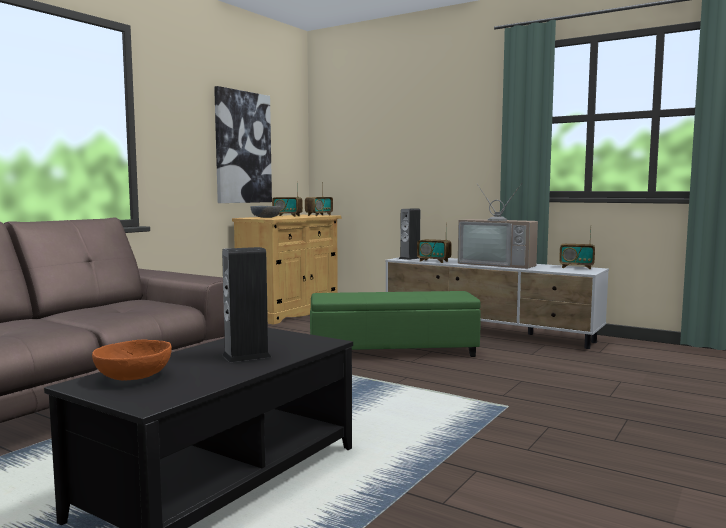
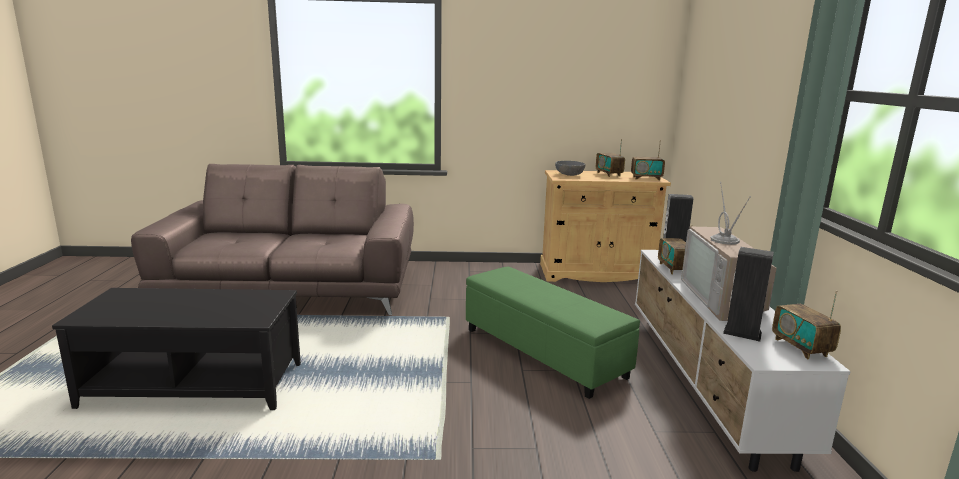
camera: 55 degrees right, 10 degrees up
(133, 377) = (134, 298): orange bowl -> none
(242, 147) = (569, 99): picture -> none
(246, 356) = (199, 309): speaker -> speaker (742, 333)

